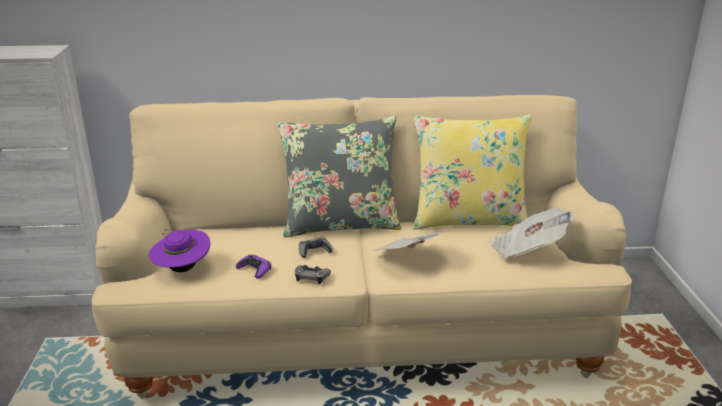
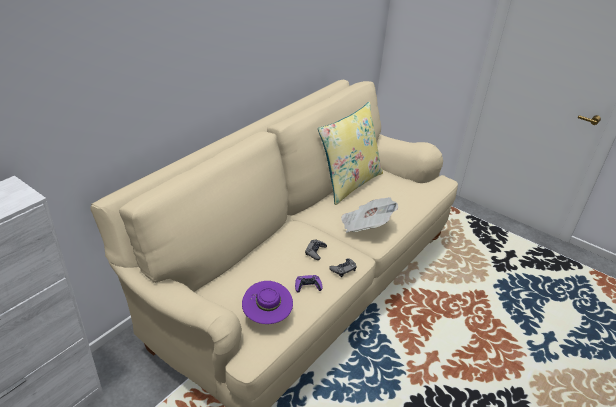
camera: 50 degrees left, 10 degrees up
(340, 224) = (293, 224): grey pillow -> none
(527, 250) = (405, 188): newspaper -> none

